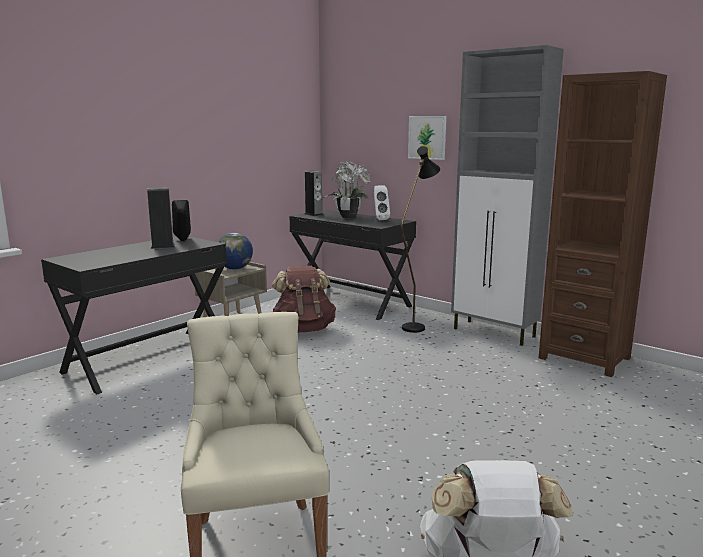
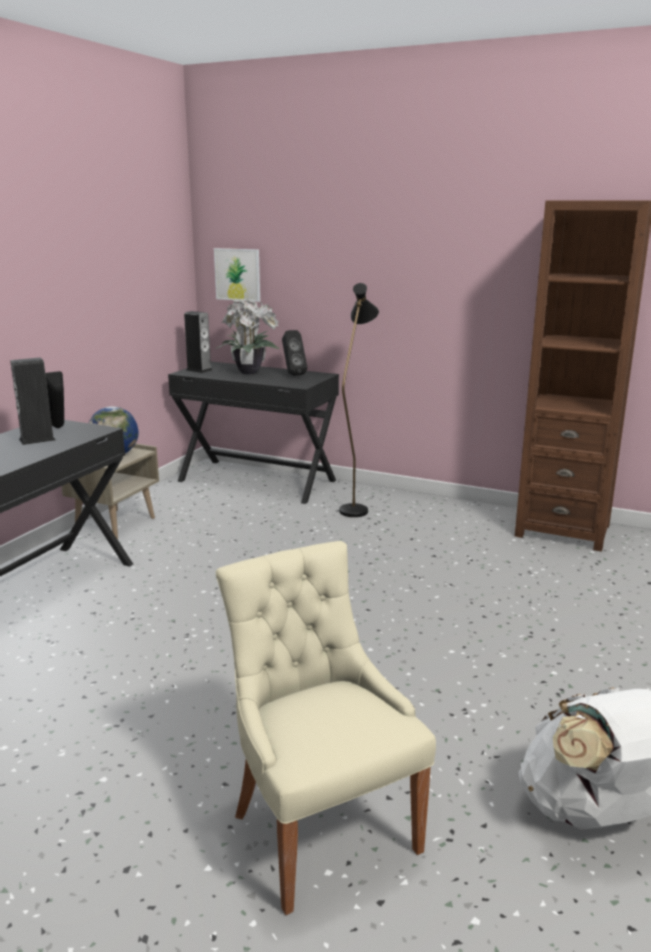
camera: 15 degrees left, 5 degrees up
(304, 329) = (218, 527): brown backpack -> none
(379, 220) = (292, 374): white speaker -> black speaker
(427, 137) = (351, 267): picture -> picture (237, 274)
(495, 333) = (450, 508): grey cabinet -> none

